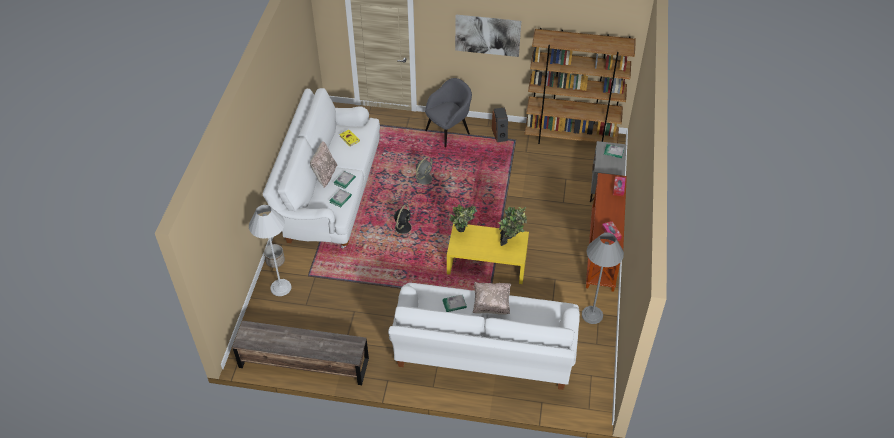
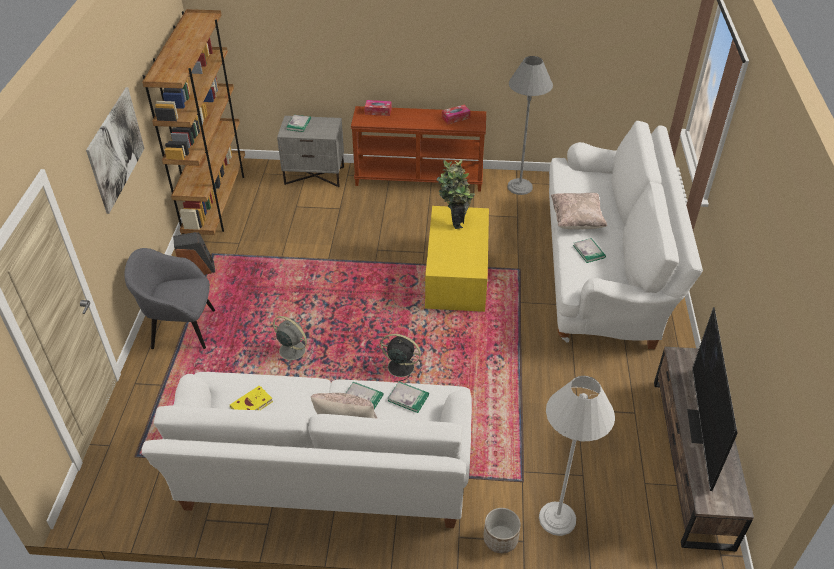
camera: 95 degrees left, 5 degrees down
(297, 339) = (701, 427): none -> television
(448, 131) = (181, 329): grey armchair -> grey armchair turned 45 degrees counterclockwise
(462, 236) = (451, 265): potted plant -> none

